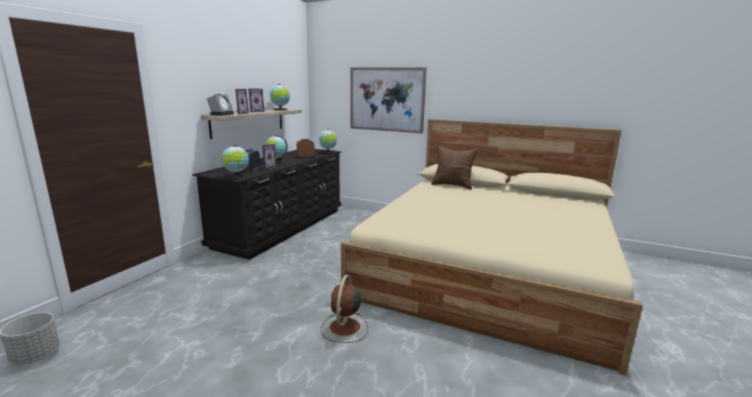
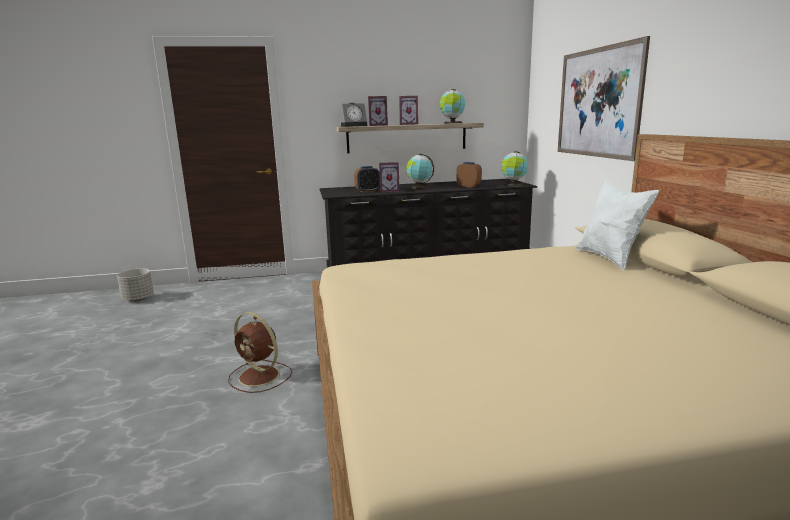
camera: 55 degrees right, 0 degrees up
(236, 176) = (336, 194): globe -> none
(344, 328) = (260, 377): brown fan -> brown fan turned 120 degrees counterclockwise
(452, 185) = (609, 258): brown pillow -> white pillow

